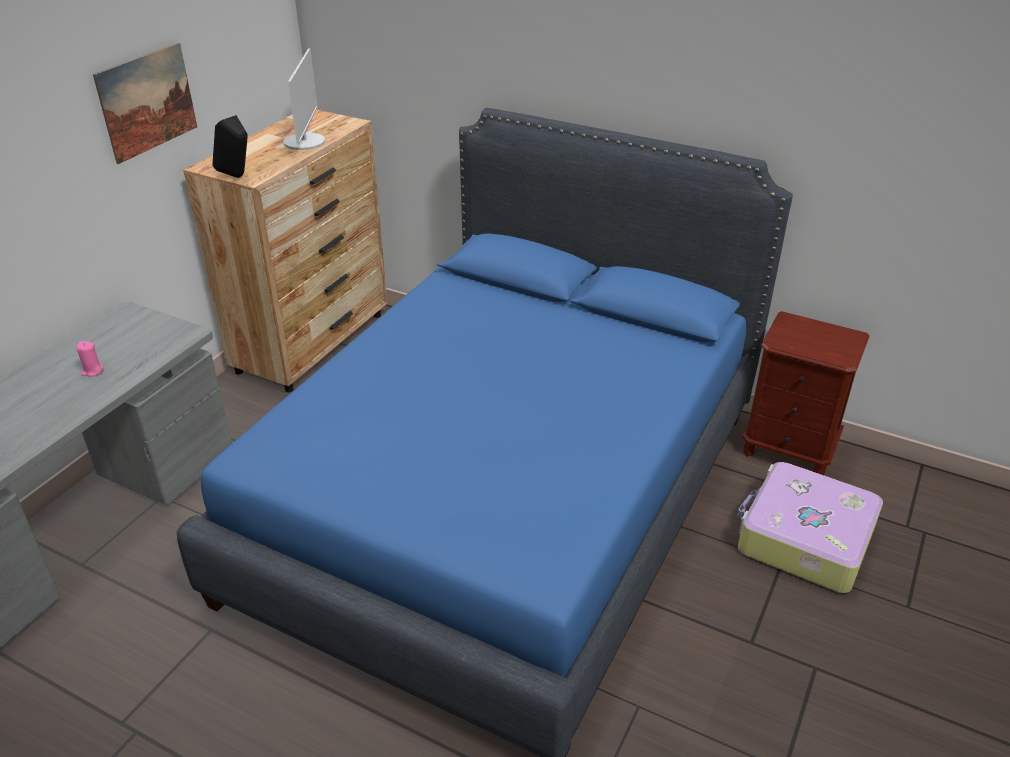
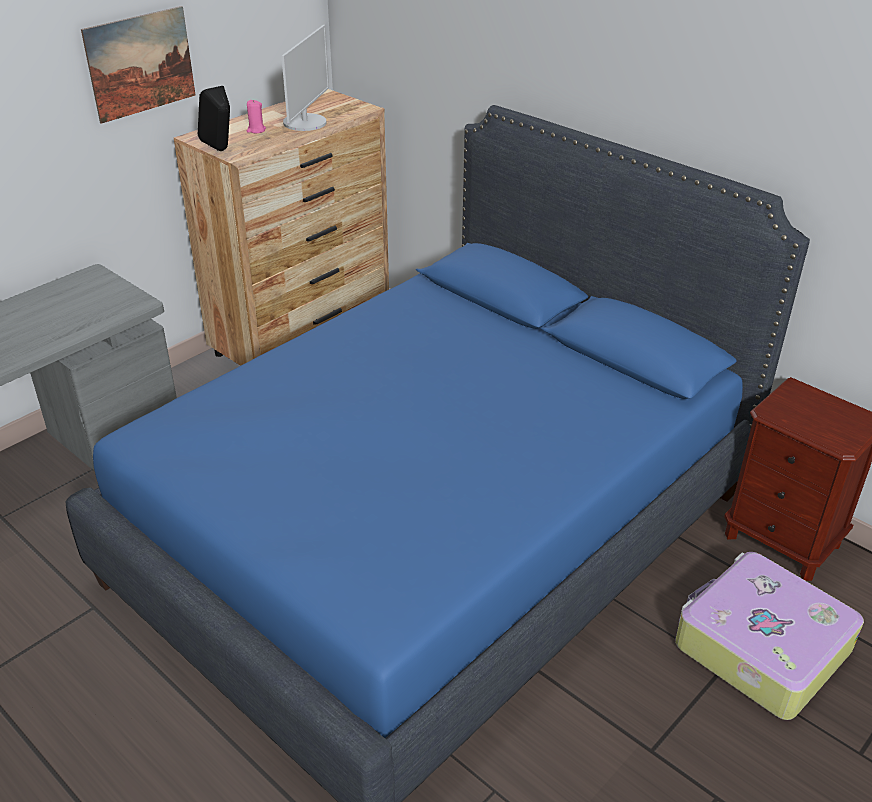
camera: 15 degrees right, 0 degrees up
(92, 371) = (35, 327): pink candle -> pink candle (256, 130)

